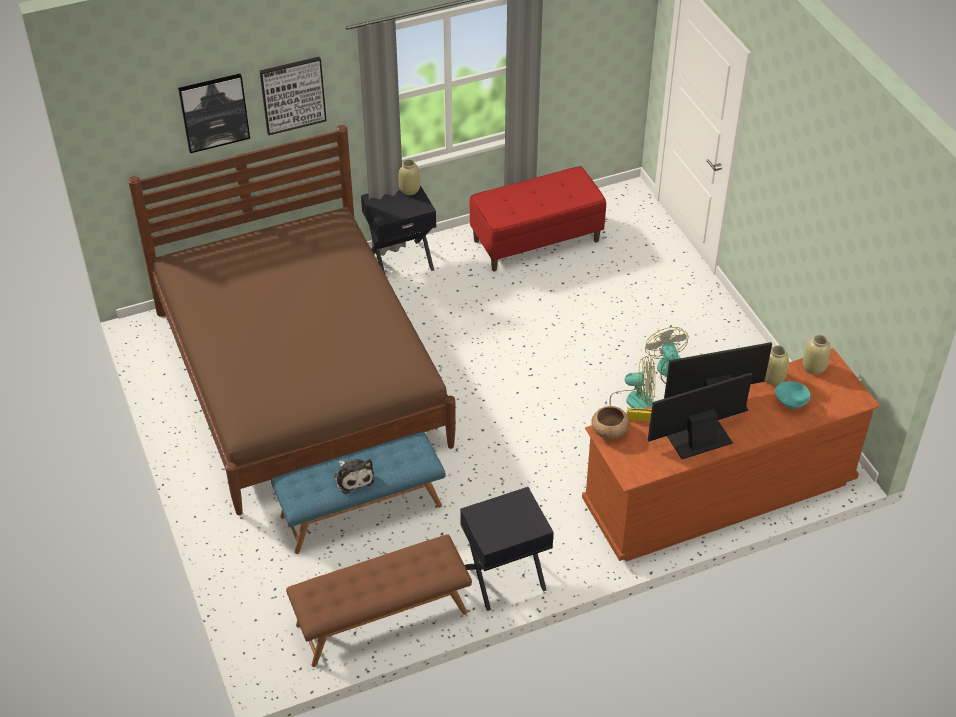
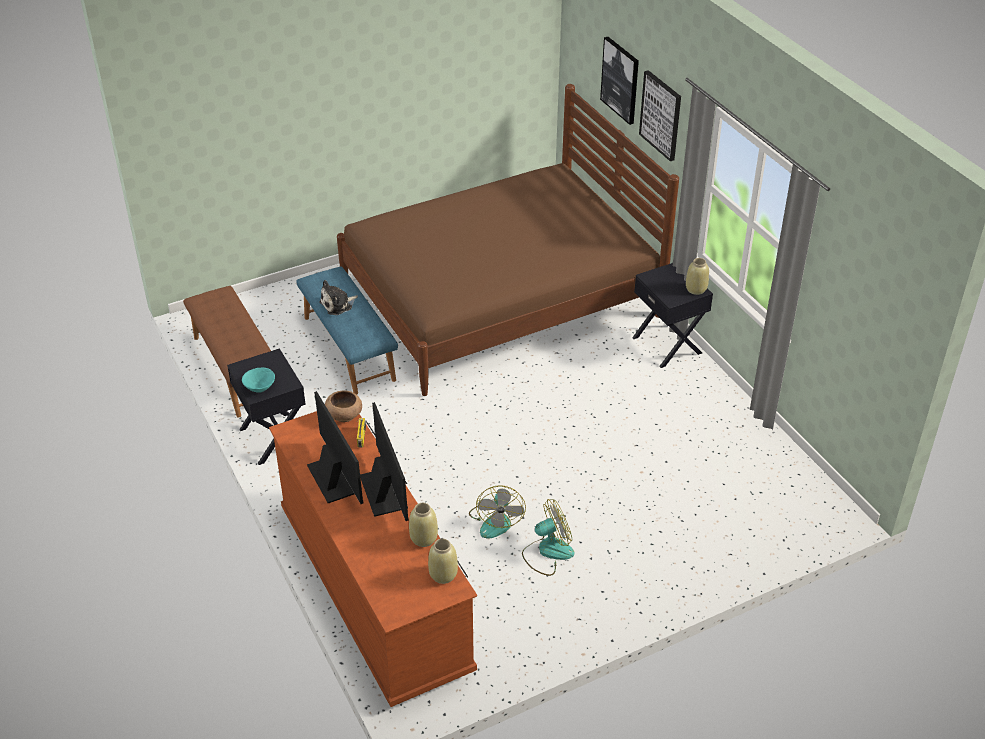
camera: 85 degrees right, 5 degrees down
(536, 240) = (728, 438): red bench -> none
(790, 402) = (387, 551): turquoise bowl -> turquoise bowl (260, 388)

